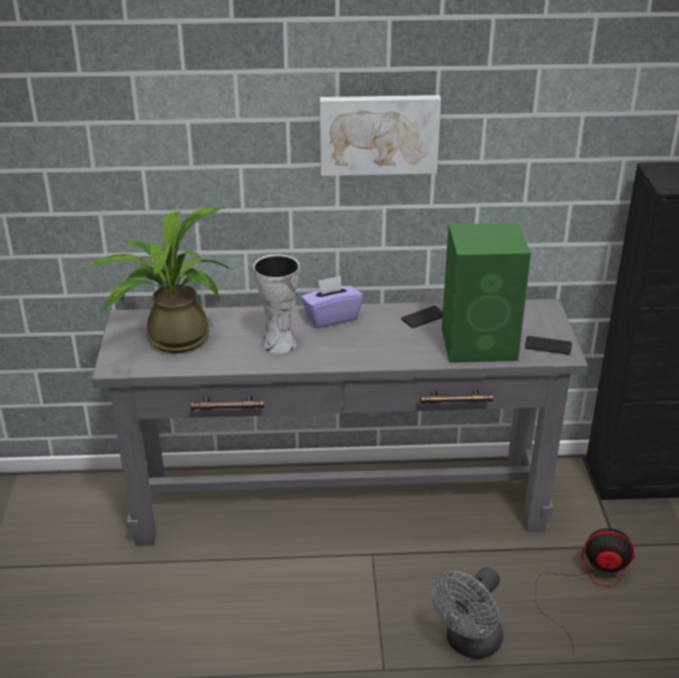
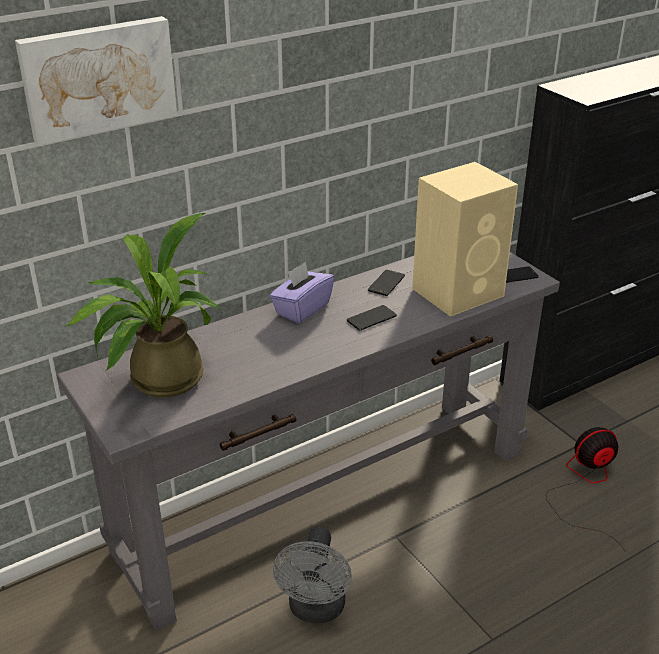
camera: 30 degrees left, 0 degrees up
(277, 343) = (275, 350): vase -> none
(378, 133) = (323, 100): picture -> picture (98, 77)
(380, 343) = (371, 318): none -> phone
(469, 644) = (541, 581): grey fan -> grey fan (316, 610)
(481, 344) = (459, 291): green speaker -> beige speaker

